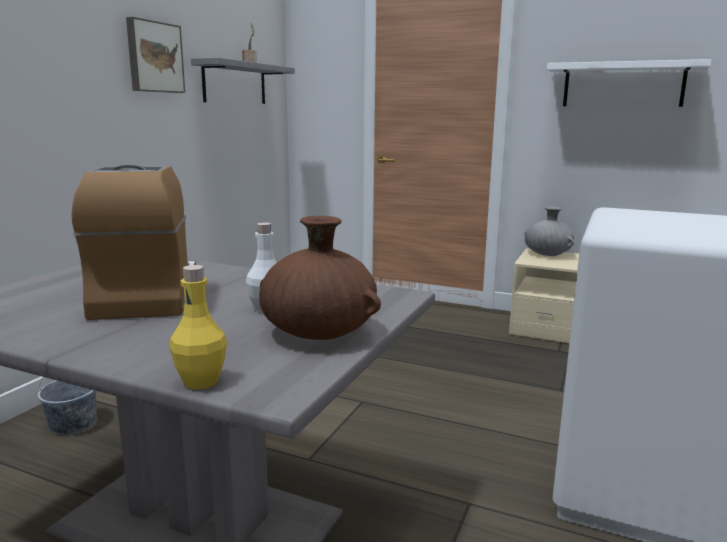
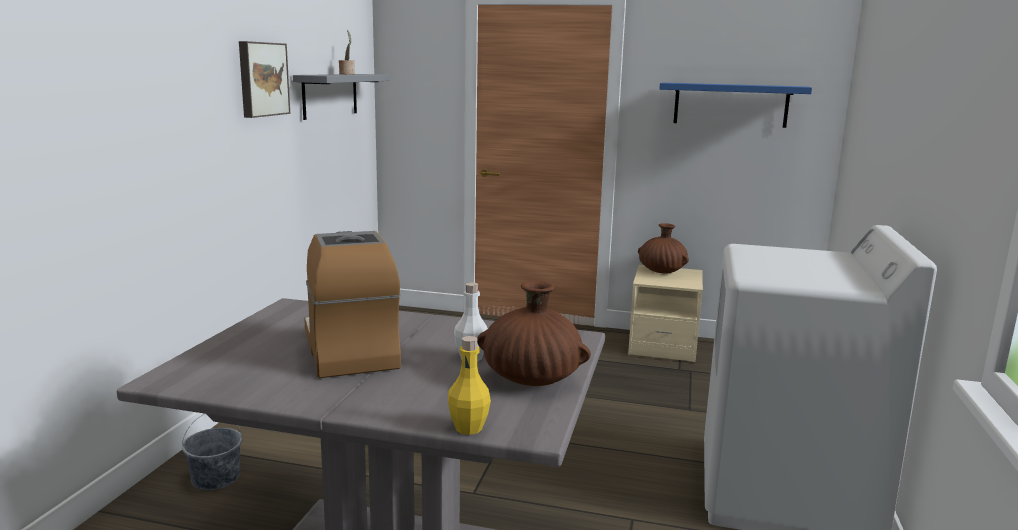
camera: 10 degrees left, 0 degrees up
(547, 254) = (661, 271): grey vase -> brown vase
(623, 85) = (730, 105): white shelf -> blue shelf

